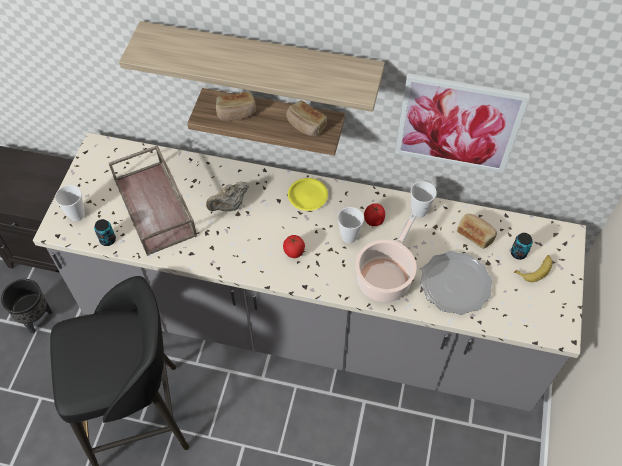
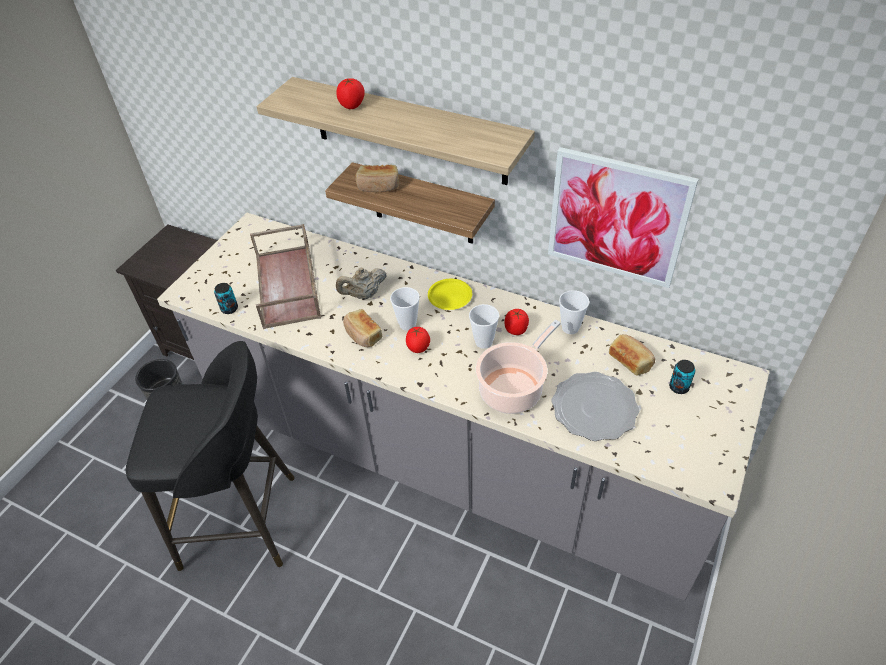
camera: 15 degrees right, 10 degrees down
(77, 215) = (208, 282): cup -> cup (407, 324)
(211, 51) = (352, 106): none -> tomato
(306, 125) = (448, 205): bread -> bread (362, 335)
(535, 269) = (696, 408): banana -> none

